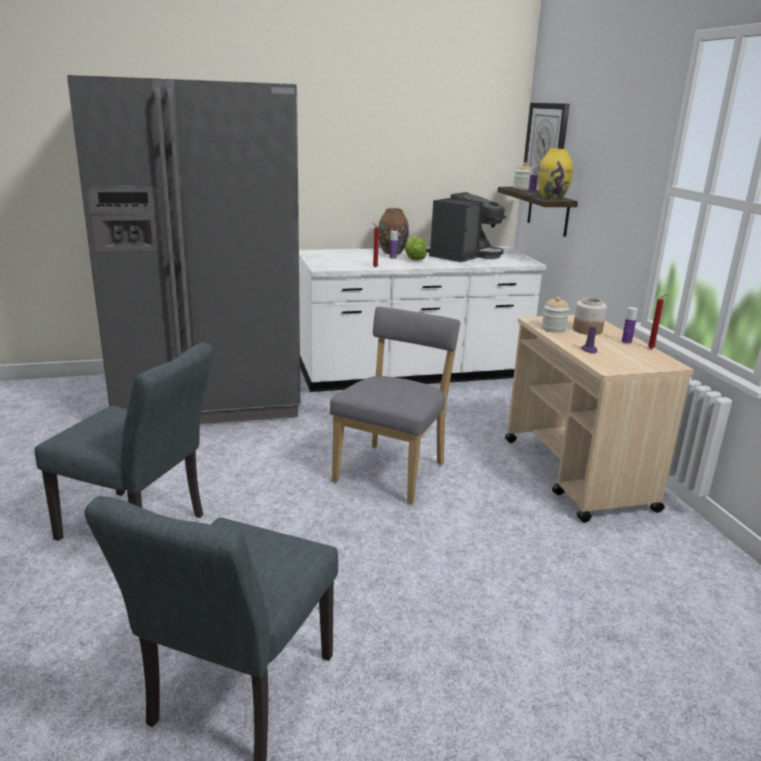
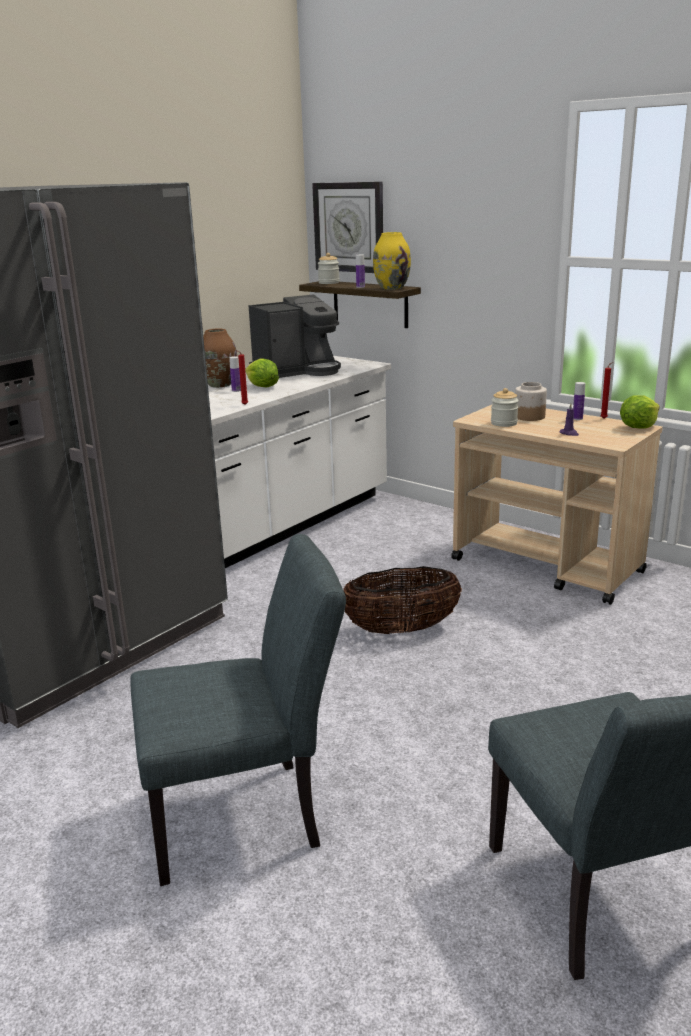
camera: 35 degrees left, 0 degrees up
(393, 470) = (401, 629): grey chair -> basket
(464, 255) = (298, 371): coffee machine -> coffee machine turned 60 degrees clockwise
(666, 363) = (638, 427): none -> lettuce

